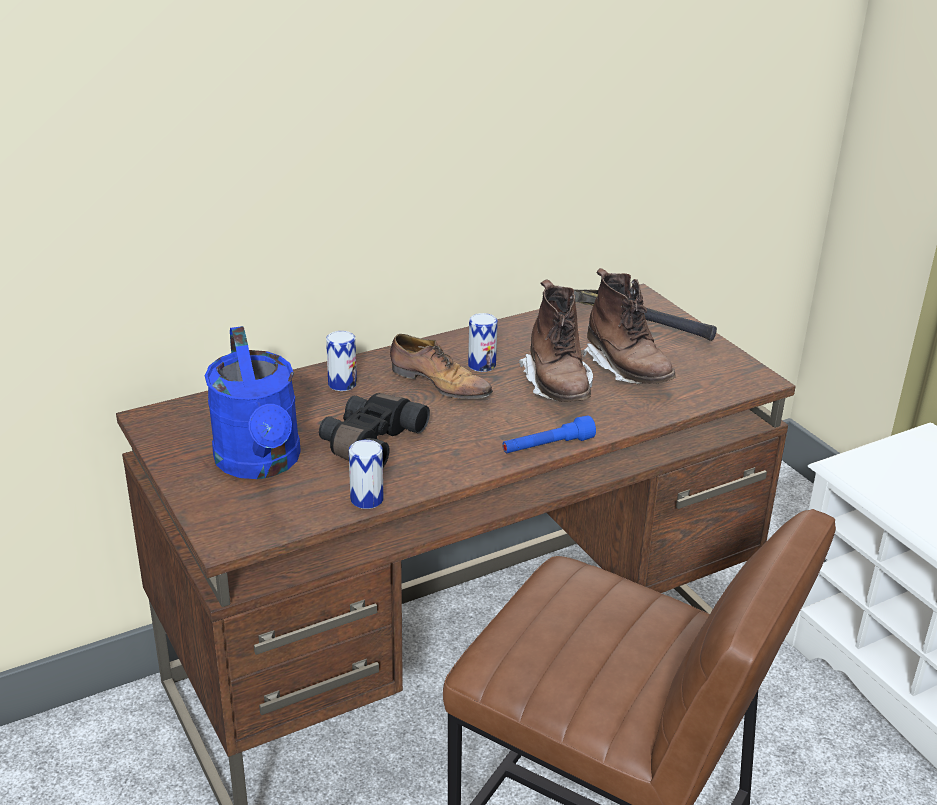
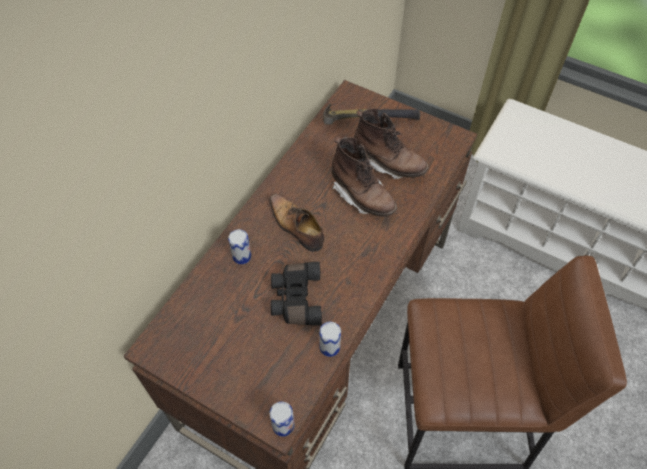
camera: 30 degrees left, 25 degrees up
(261, 464) = (249, 351): blue watering can -> none
(439, 383) = (296, 227): shoe -> shoe turned 135 degrees counterclockwise
(482, 365) = (308, 198): can -> can (283, 425)
(547, 447) = (391, 250): blue flashlight -> none

